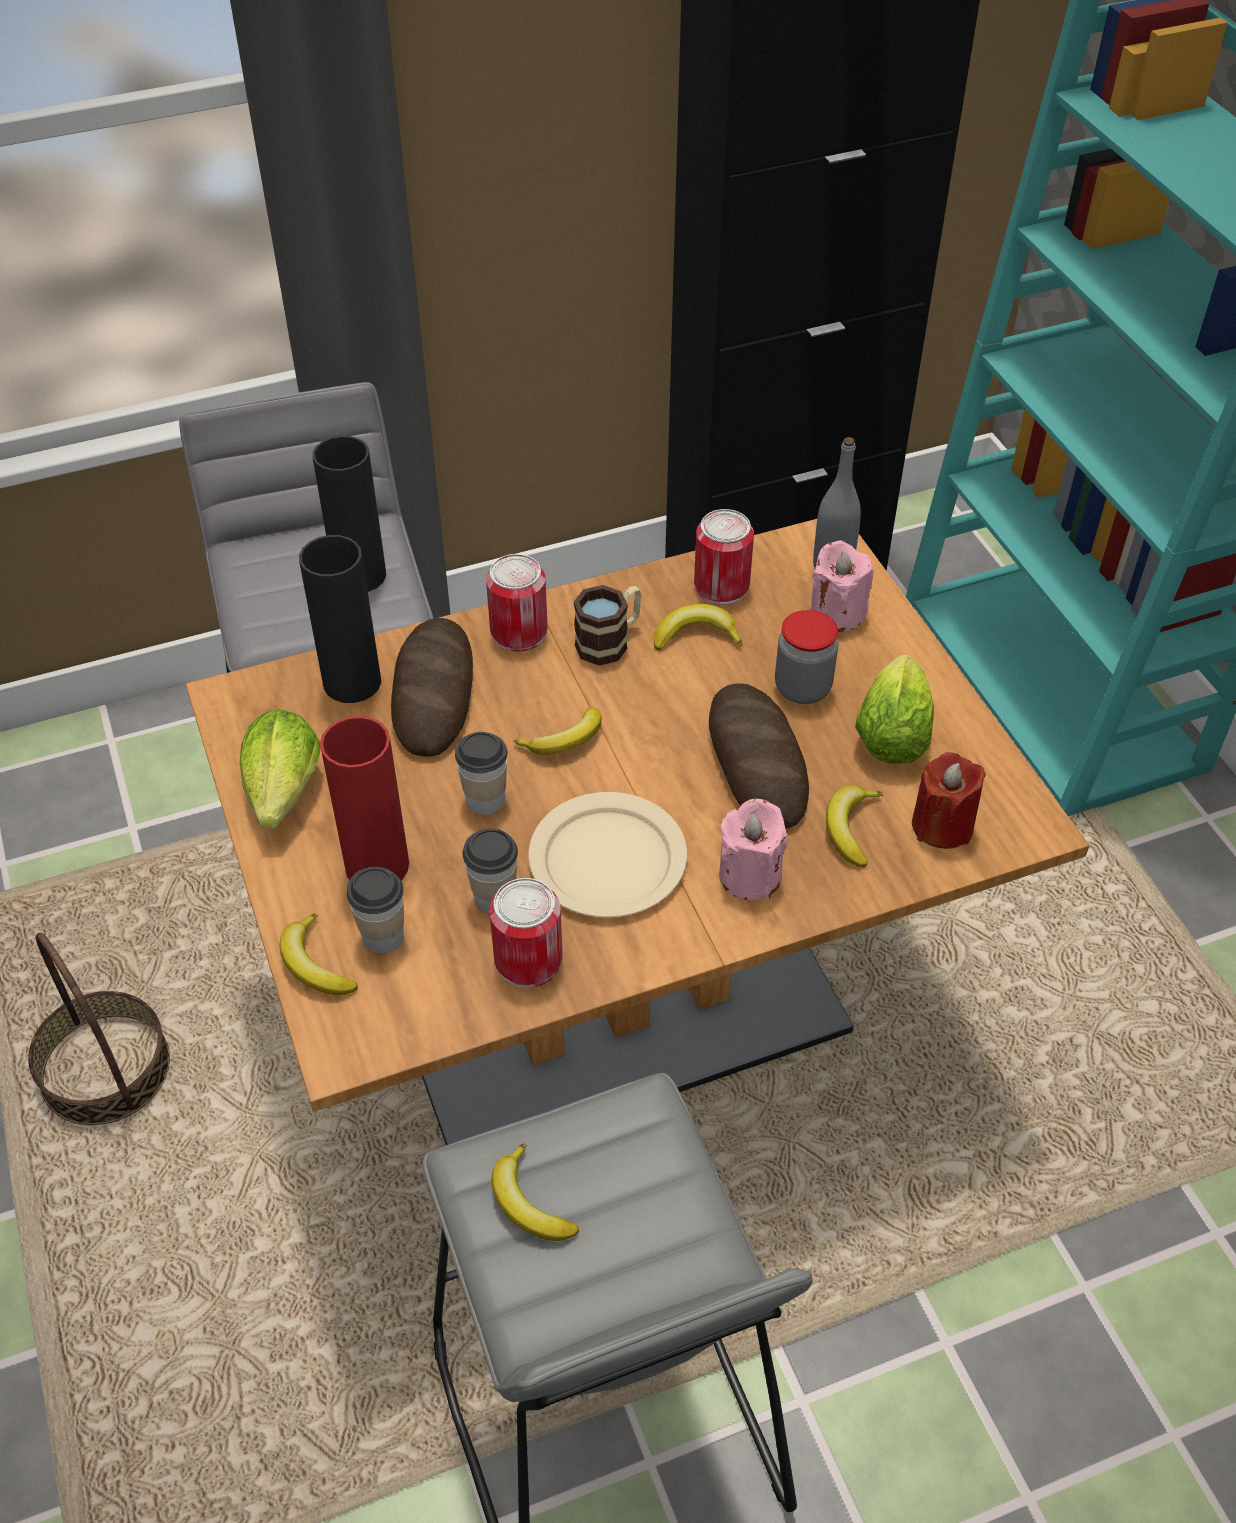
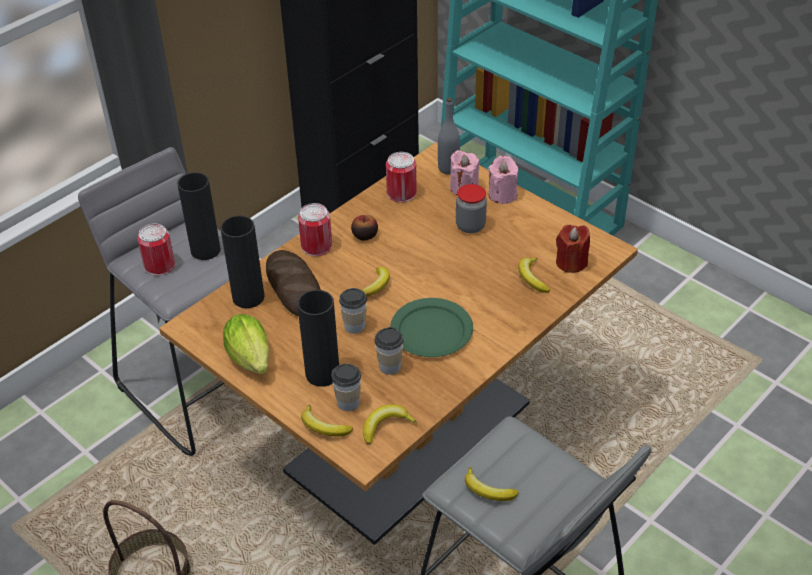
camera: 25 degrees left, 5 degrees down
(377, 866) = (322, 374): red vase -> black vase
(528, 960) = (425, 386): can -> can (159, 265)
(606, 859) = (430, 330): beige plate -> green plate
(610, 641) = (365, 235): mug -> apple
(696, 635) = (404, 219): banana -> banana (386, 426)
(750, 875) = (501, 313): pink candle -> pink candle (502, 195)
(756, 762) = (471, 265): bread -> none
(893, 730) = (523, 230): lettuce -> none

